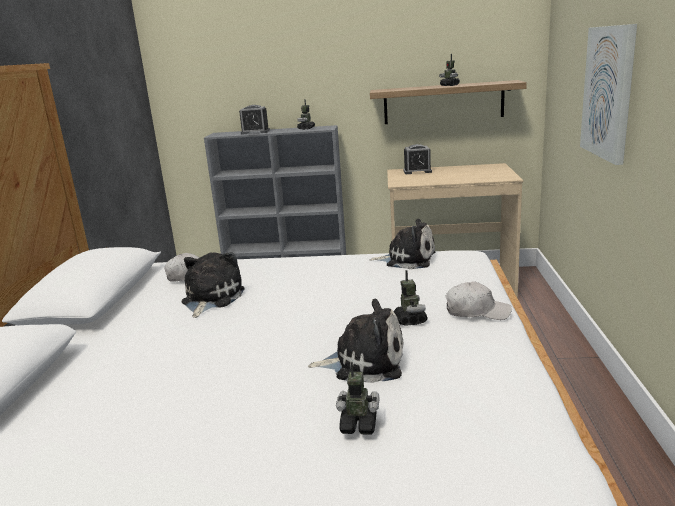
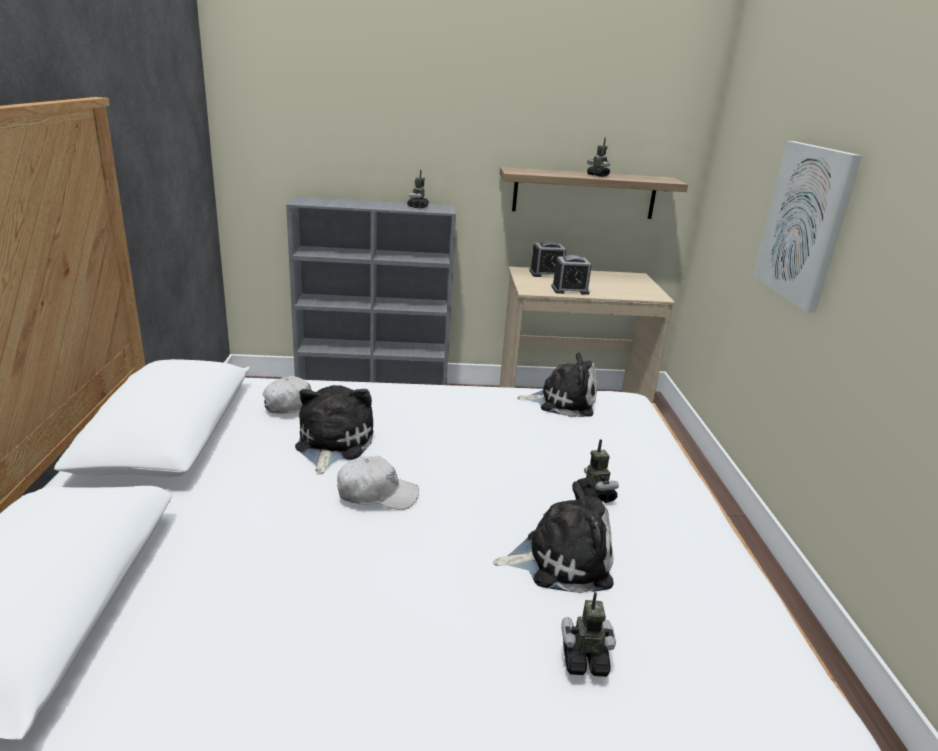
camera: 10 degrees left, 5 degrees up
(255, 132) = (353, 204): alarm clock -> alarm clock (570, 290)
(476, 311) = (668, 488): white cap -> white cap (377, 494)

